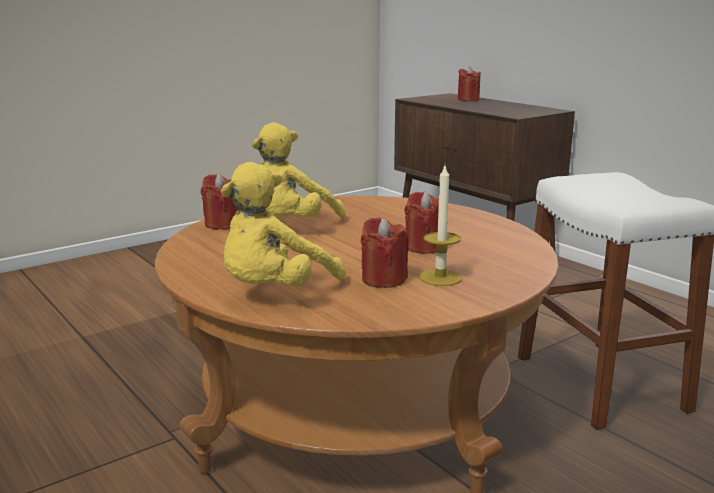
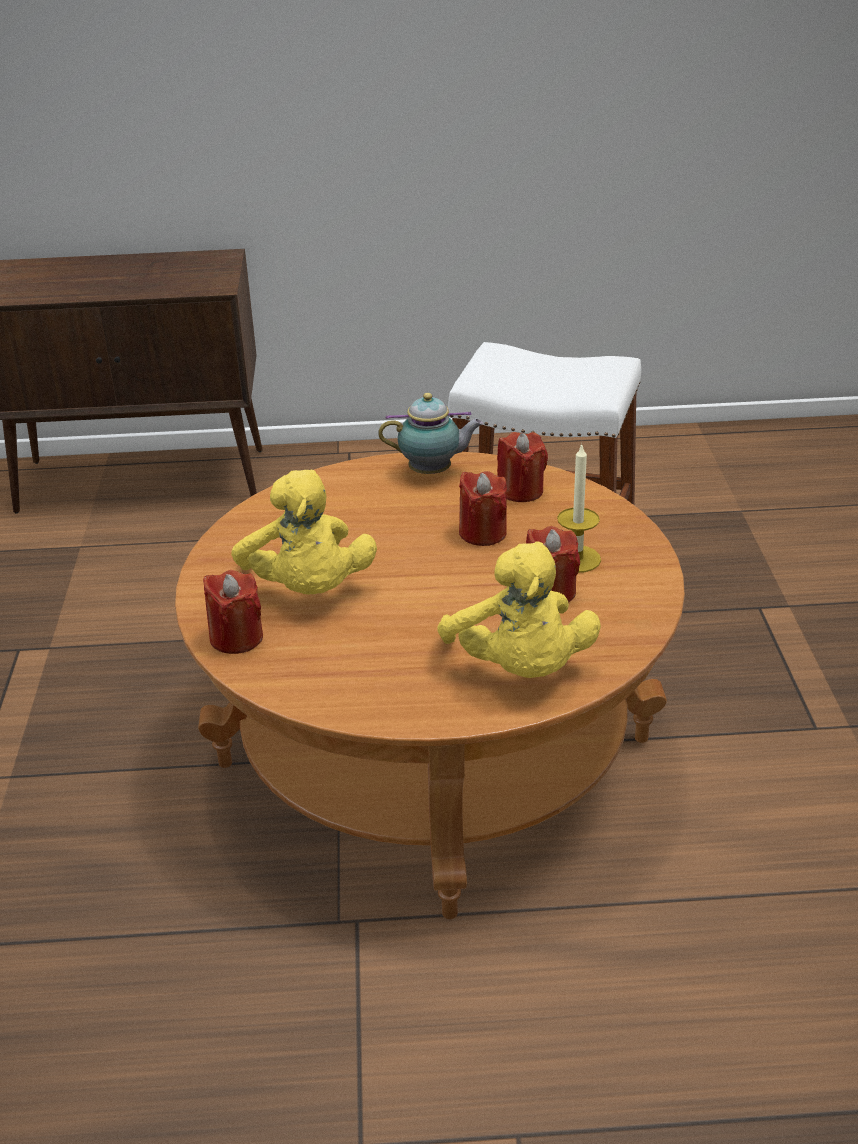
camera: 55 degrees left, 15 degrees up
(468, 99) = (62, 270): red candle -> red candle (520, 491)
(473, 221) = (433, 472): none -> teapot

